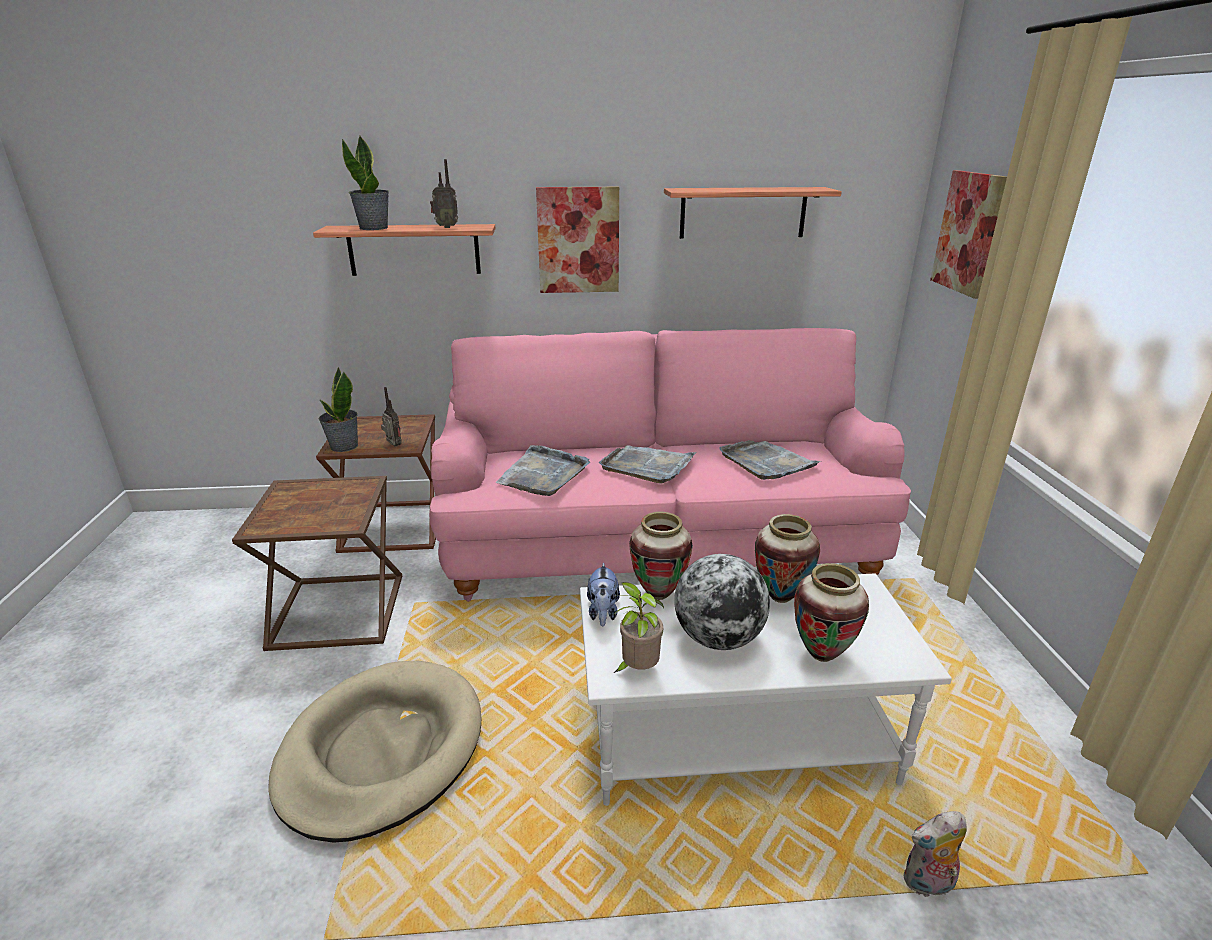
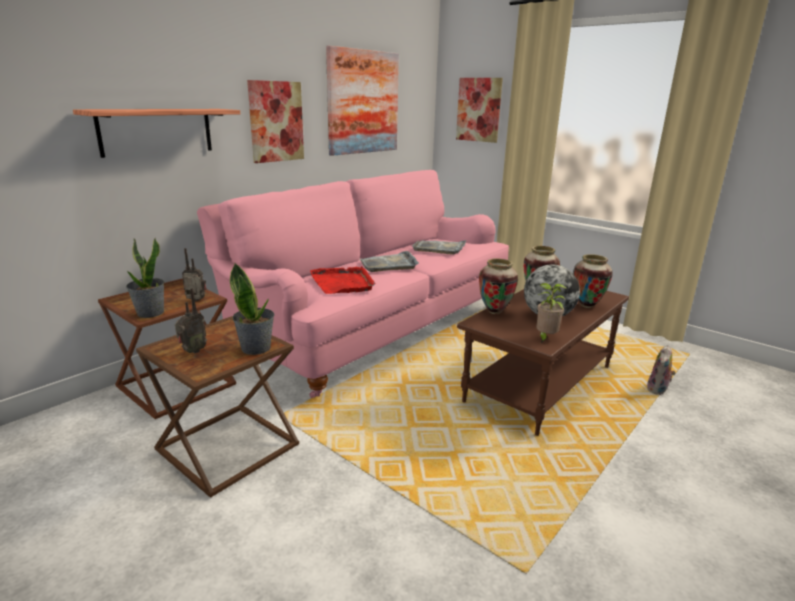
camera: 45 degrees left, 5 degrees down
(374, 228) = (135, 109): potted plant -> potted plant (256, 348)
(381, 751) = (399, 488): beige dog bed -> none
(446, 227) = (195, 109): radio -> radio (192, 351)
(543, 474) = (343, 283): grey tray -> red tray
(603, 613) = (489, 327): plush toy -> none
(738, 737) = (538, 383): white coffee table -> brown coffee table
(743, 212) = (363, 102): shelf -> picture

